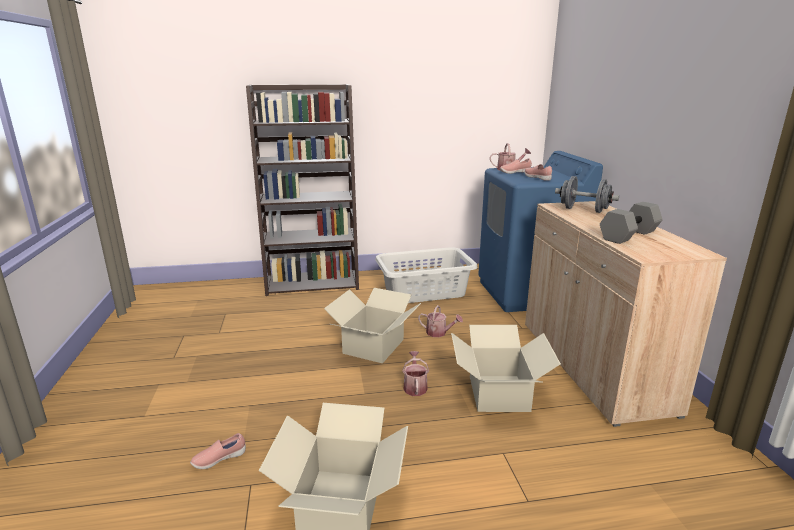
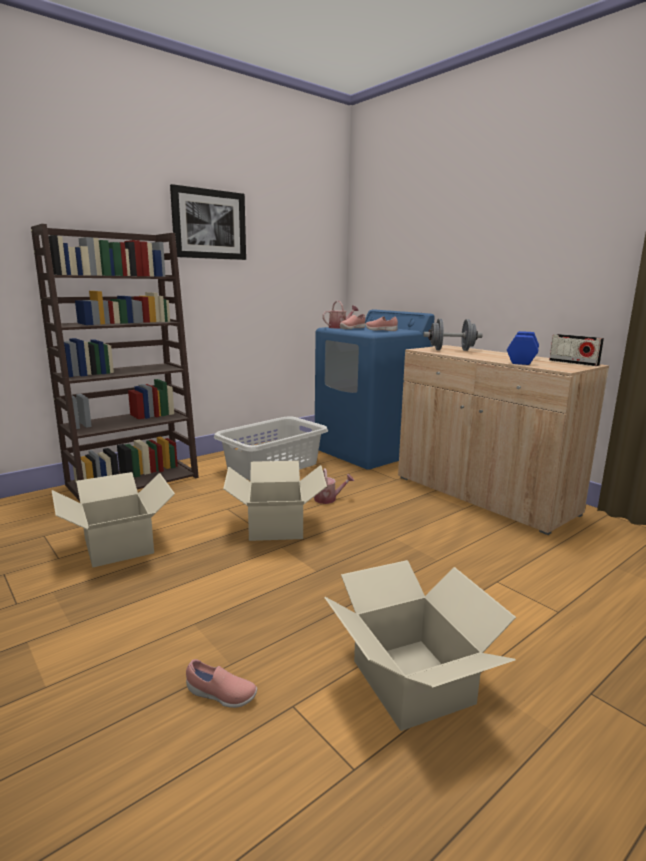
camera: 30 degrees left, 5 degrees down
(219, 459) = (221, 695): pink shoe -> pink shoe turned 105 degrees counterclockwise
(396, 71) = (209, 224): none -> picture
(415, 386) = (359, 550): watering can -> none
(499, 393) = (438, 535): cardboard box -> cardboard box (119, 545)
(629, 236) = (522, 360): grey dumbbell -> blue dumbbell
(686, 248) = (573, 363): none -> radio

